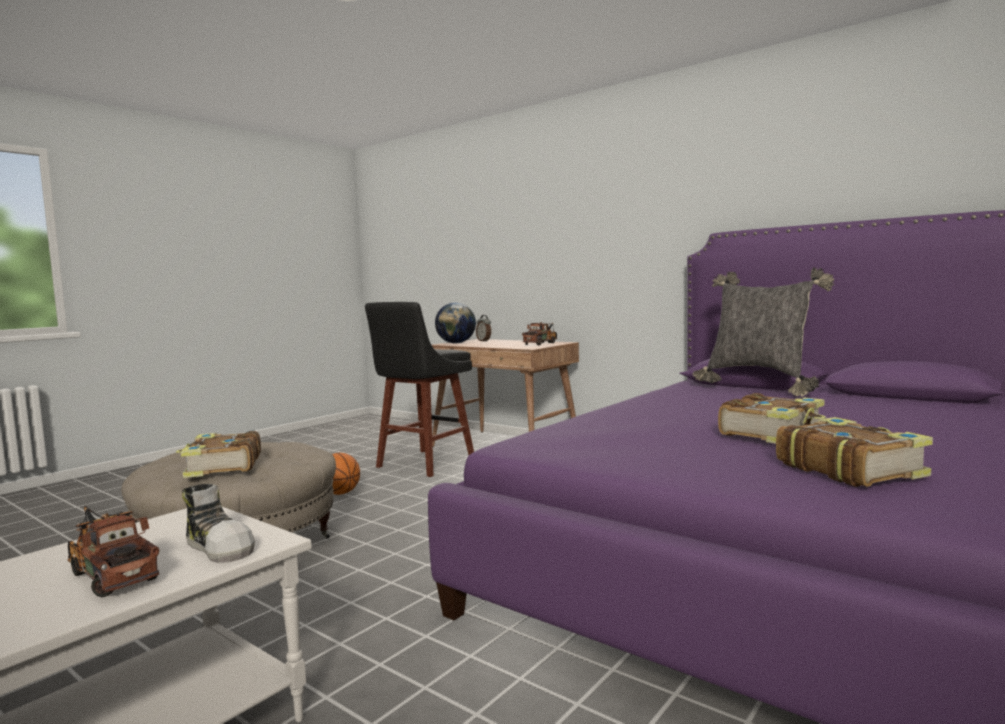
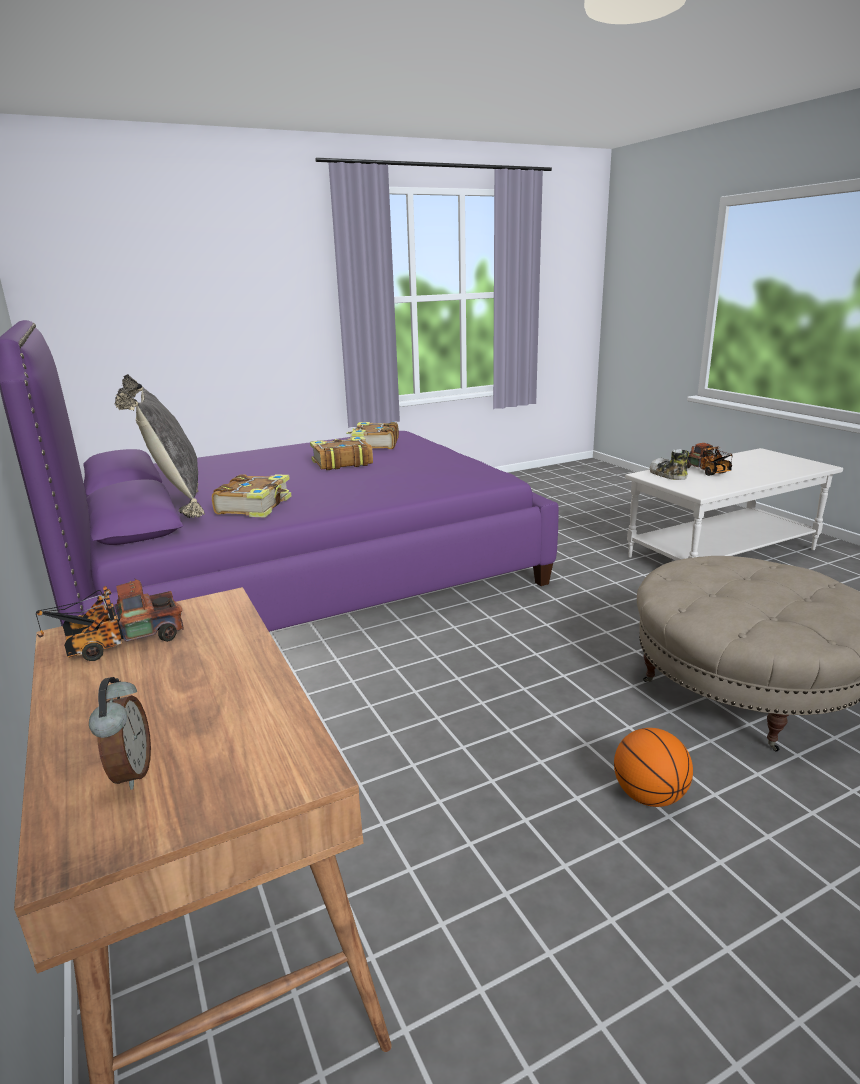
camera: 155 degrees left, 15 degrees up
(222, 466) = (753, 571): book -> book (255, 506)
(424, 463) = (464, 893): black stool -> none
(456, 343) = (251, 770): globe -> none

